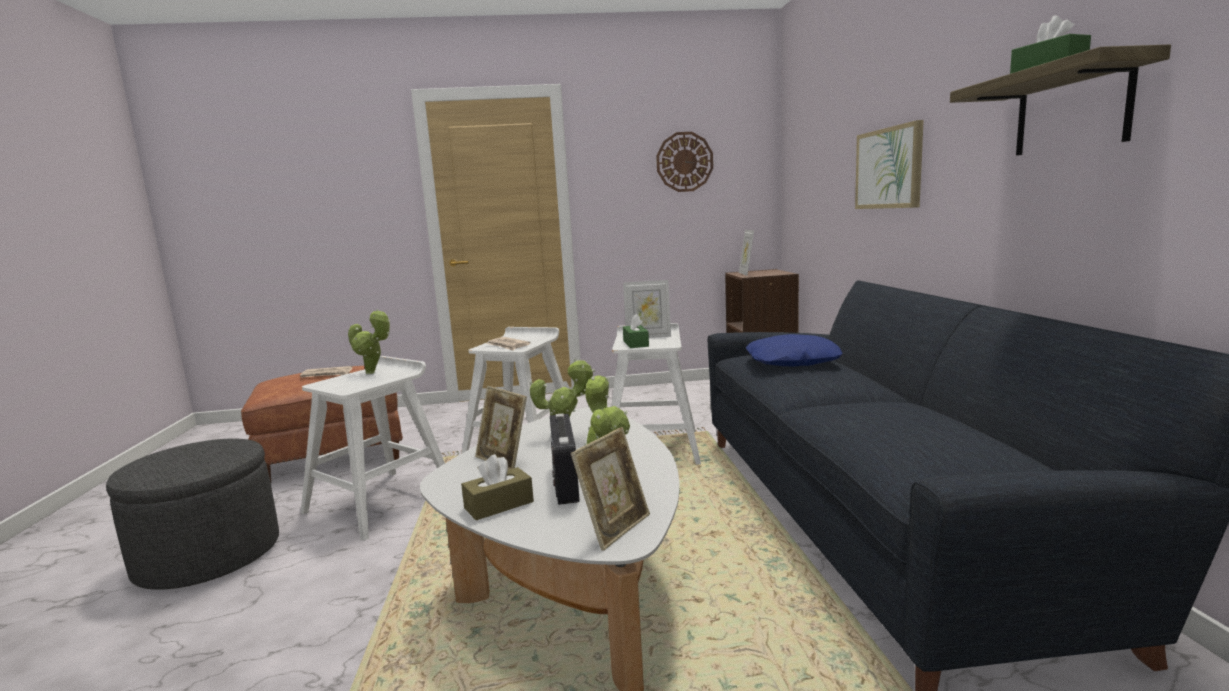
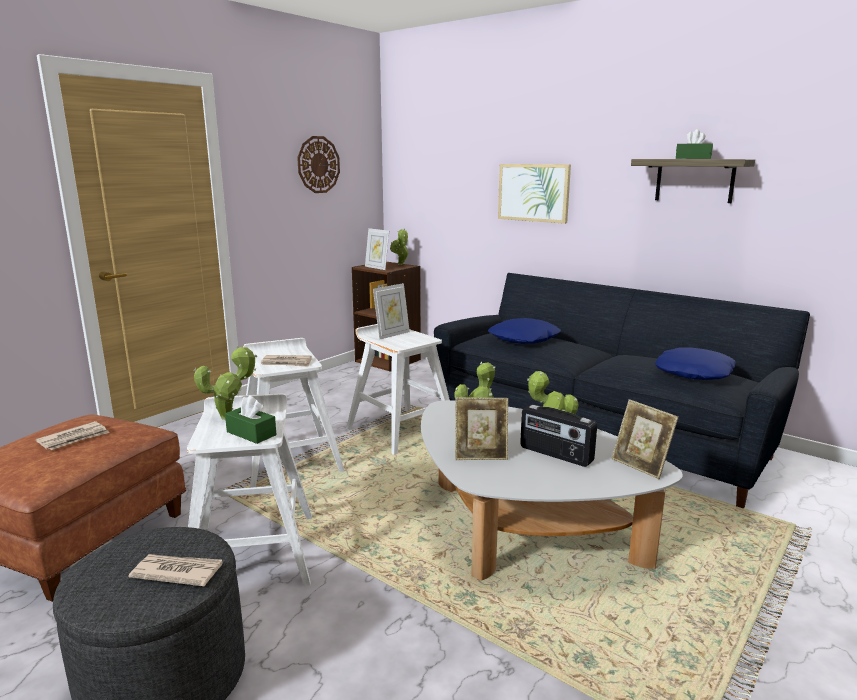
camera: 45 degrees left, 5 degrees up
(185, 465) = (177, 572): none -> newspaper
(499, 505) = (555, 480): brown tissue box -> none
(615, 528) = (640, 466): picture frame -> picture frame turned 150 degrees clockwise
(636, 343) = (400, 342): green tissue box -> green tissue box (251, 433)
(780, 272) = (401, 264): none -> potted plant
(932, 439) = (693, 372): none -> blue pillow

